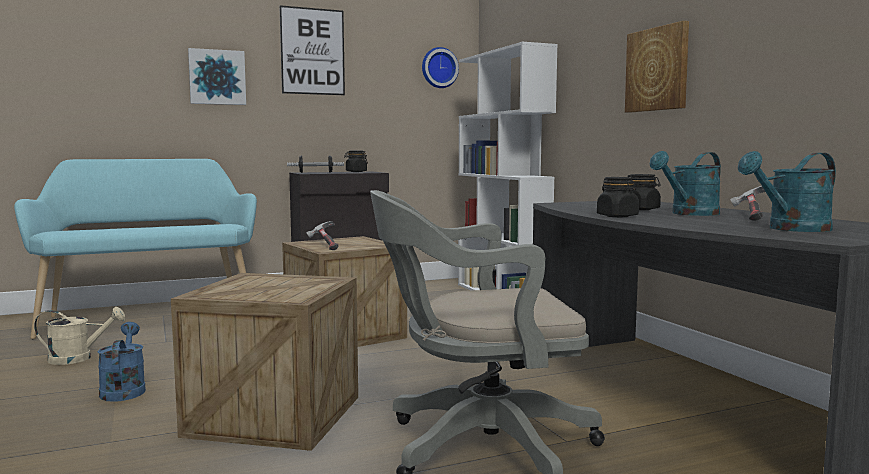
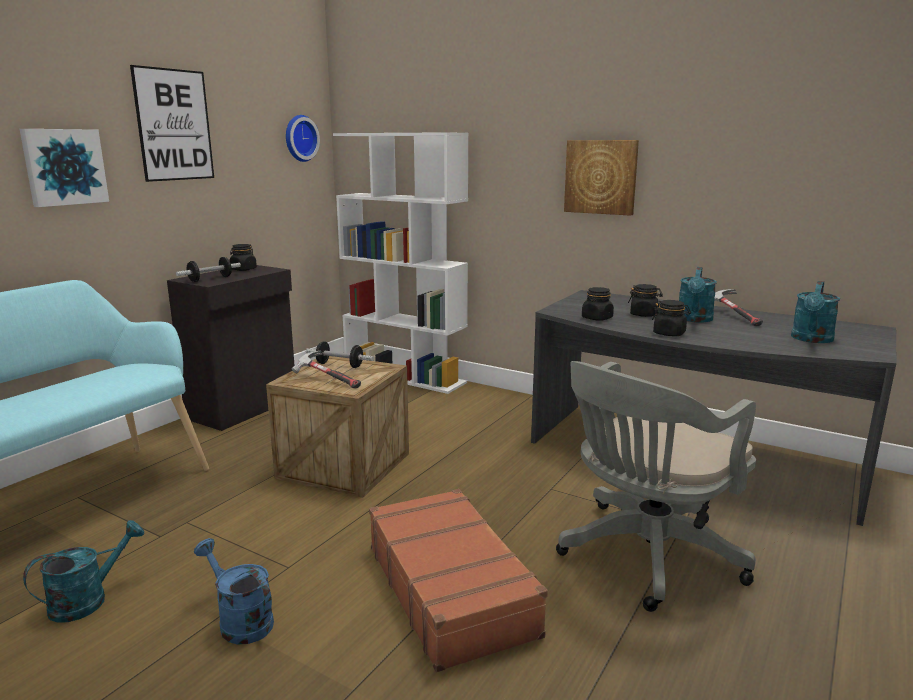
camera: 35 degrees left, 10 degrees up
(78, 358) = (88, 600): beige watering can -> turquoise watering can
(274, 416) = (451, 589): crate -> brown suitcase
(357, 241) = (339, 365): none -> dumbbell
(578, 207) = (597, 318): none -> black jar

